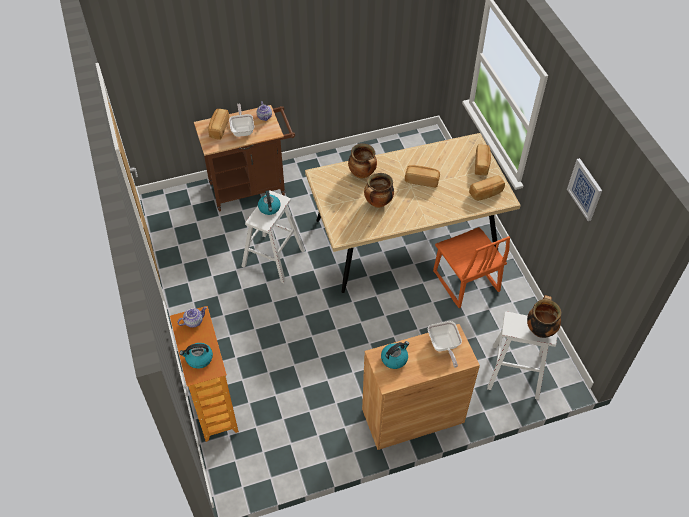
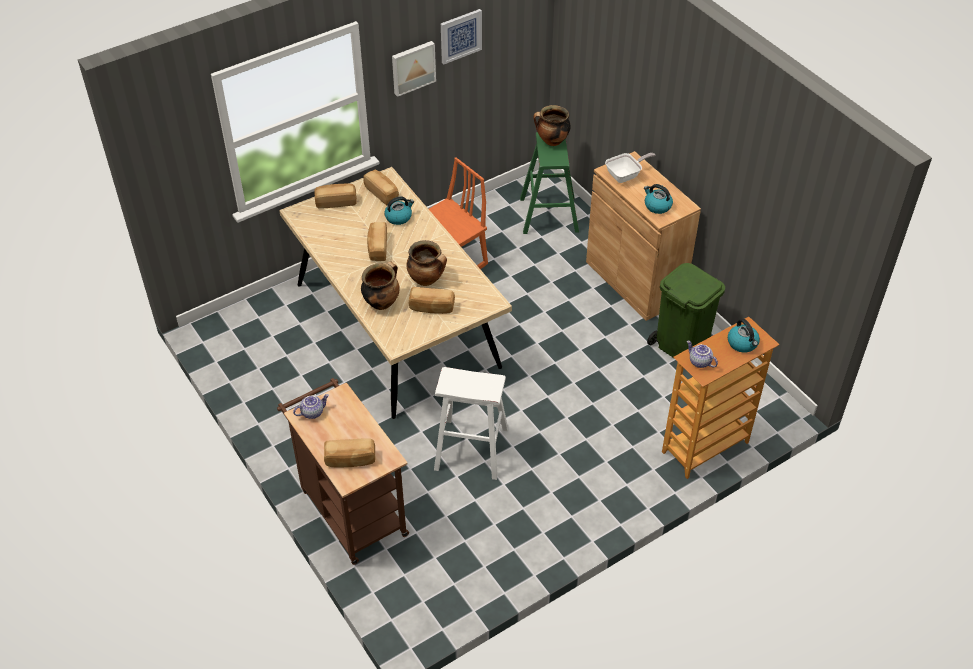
camera: 105 degrees left, 5 degrees down
(242, 129) = (345, 431): frying pan -> none
(269, 208) = (467, 383): kettle -> kettle (399, 217)
(324, 427) = (680, 346): none -> green trash can
(347, 200) = (431, 307): none -> bread
(515, 371) = (549, 215): white stool -> green stool
(556, 161) = (412, 67): none -> picture

